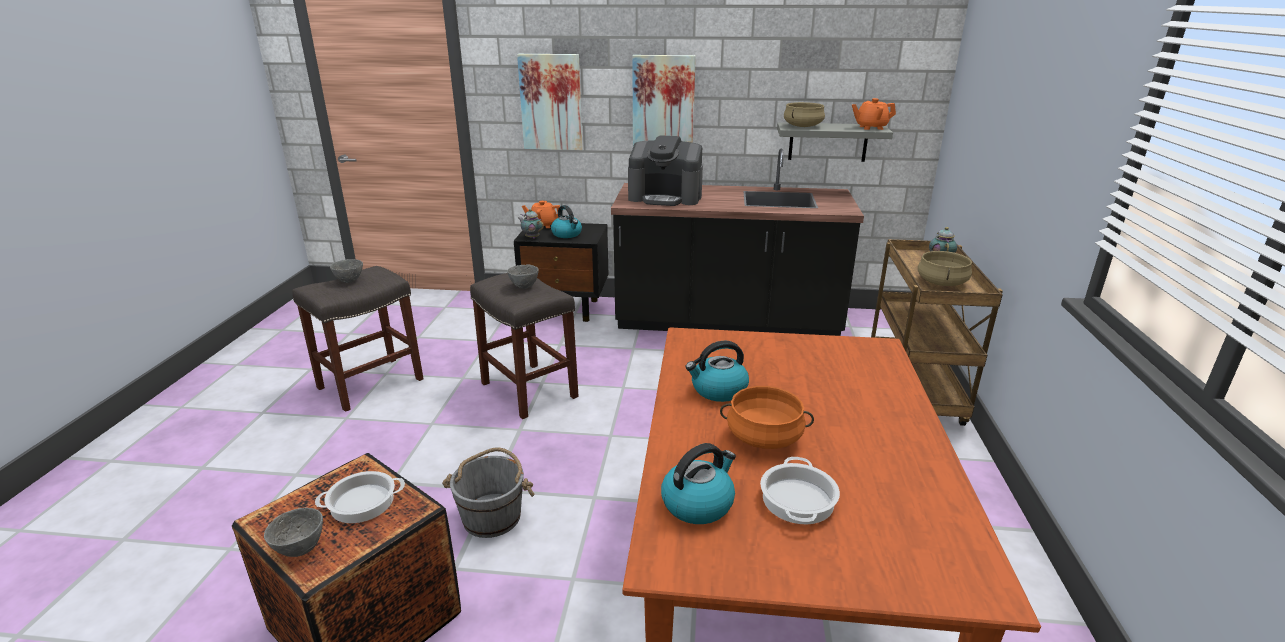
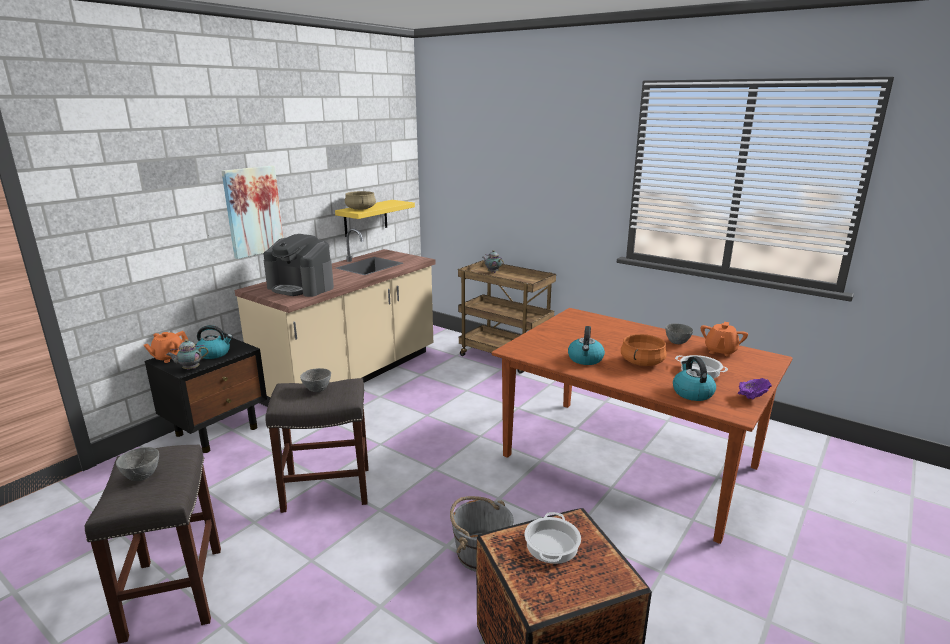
camera: 60 degrees left, 5 degrees down
(301, 549) = (595, 585): grey bowl -> grey bowl (677, 342)
(551, 102) = (147, 229): picture -> none
(665, 197) = (301, 287): coffee machine -> coffee machine turned 75 degrees clockwise
(727, 322) = (352, 375): black counter -> beige counter
(744, 576) = (751, 397): none -> purple bowl
(828, 142) = (365, 218): grey shelf -> yellow shelf
(870, 127) = (395, 202): orange teapot -> orange teapot (720, 351)
(942, 283) = (518, 280): beige cooking pot -> none

